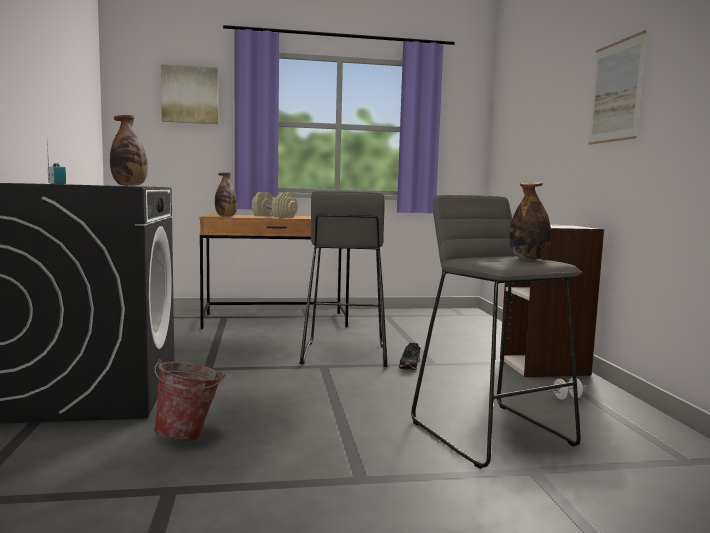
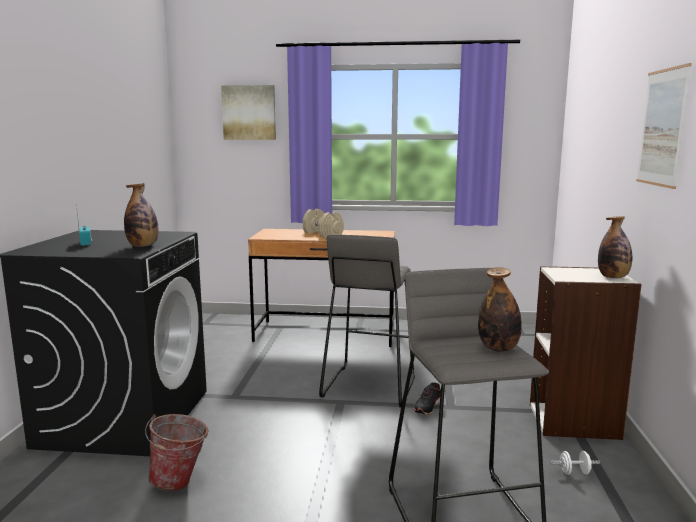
camera: 15 degrees right, 5 degrees up
(226, 216) = (274, 236): bottle -> bottle (613, 277)

